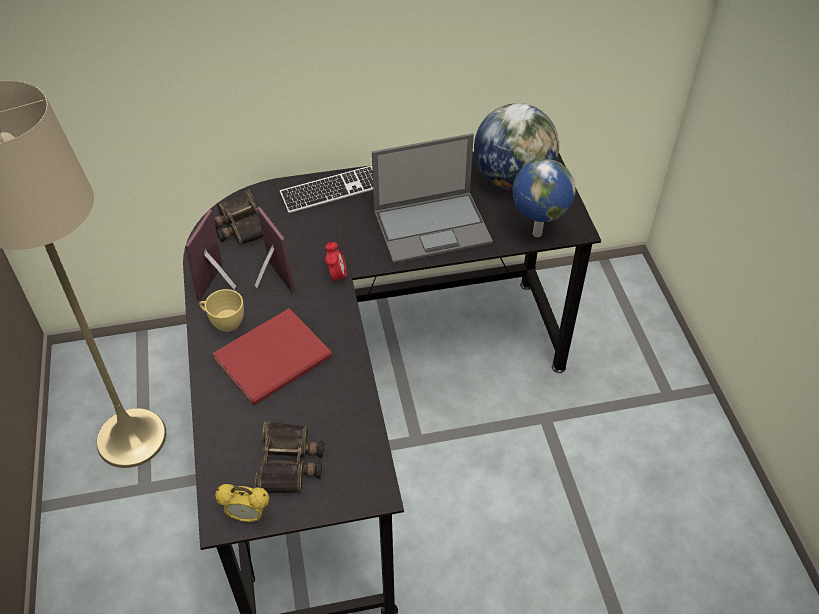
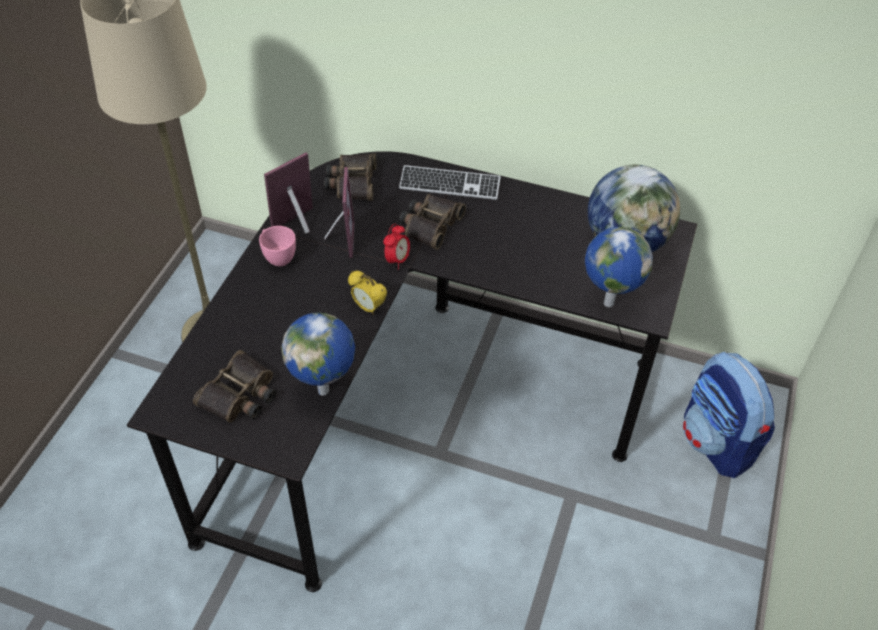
camera: 30 degrees right, 0 degrees up
(224, 322) = (277, 257): yellow cup -> pink cup
(247, 516) = (178, 419): alarm clock -> alarm clock (368, 308)
(277, 358) = (296, 305): red book -> none
(341, 233) = (430, 224): none -> binoculars
(364, 420) = (325, 390): none -> globe
(433, 226) = (516, 254): laptop -> none
(622, 320) = (717, 443): none -> backpack

